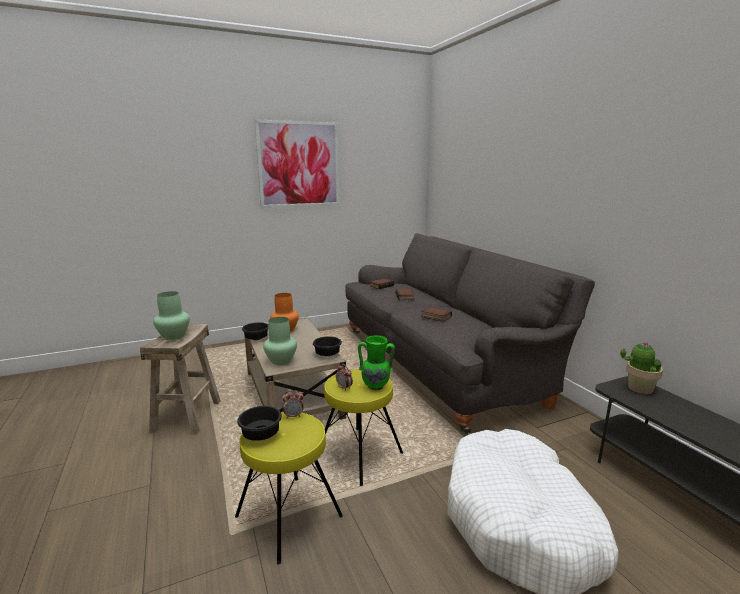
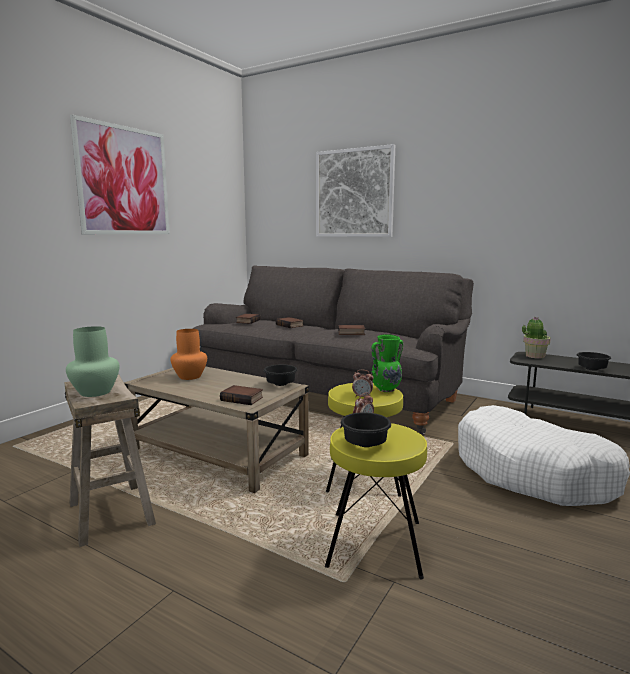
camera: 35 degrees left, 5 degrees down
(255, 338) = (169, 389): black bowl -> black bowl (591, 369)
(281, 361) = (243, 398): green vase -> book
(501, 170) = (354, 193): none -> picture

